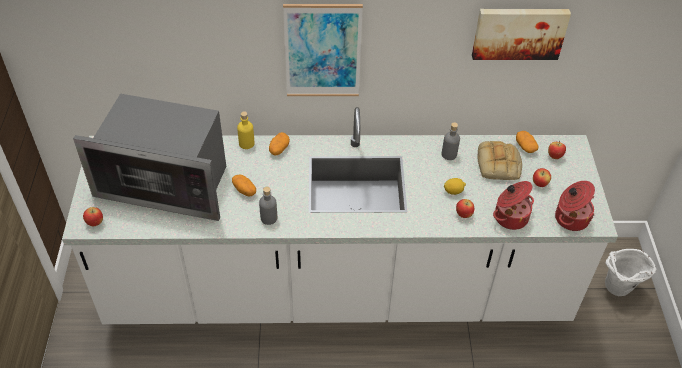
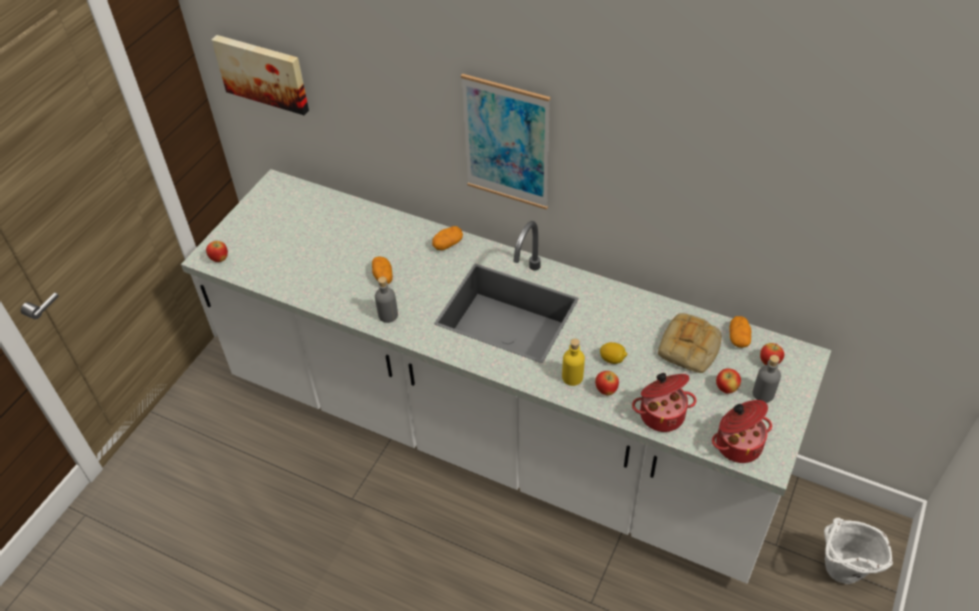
camera: 30 degrees right, 0 degrees up
(167, 183) = (312, 242): microwave -> none
(246, 143) = (417, 227): yellow bottle -> yellow bottle (572, 377)
(449, 154) = (636, 315): grey bottle -> grey bottle (763, 394)
(519, 32) = (742, 185): picture -> picture (263, 72)

